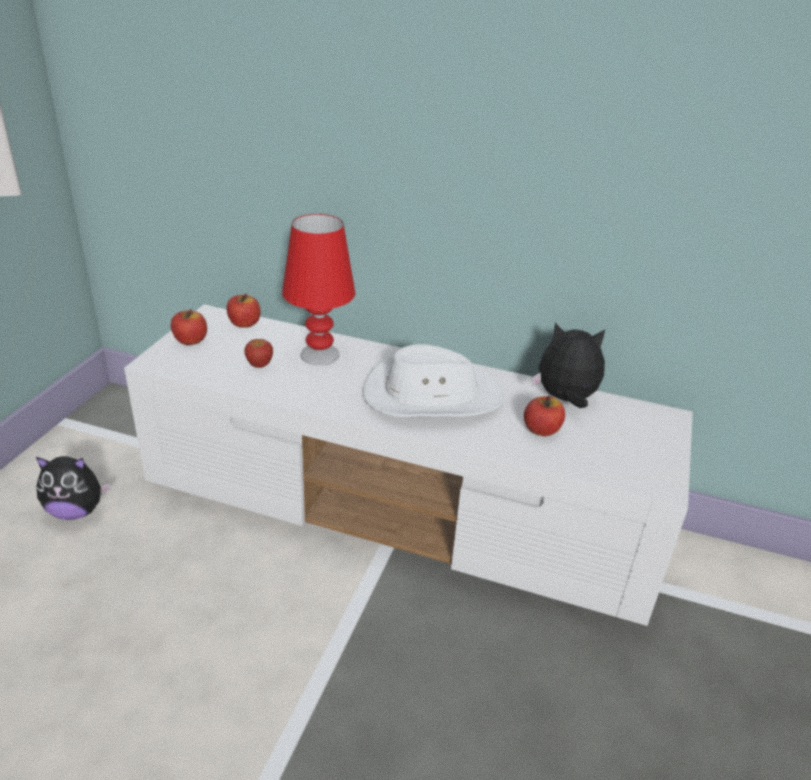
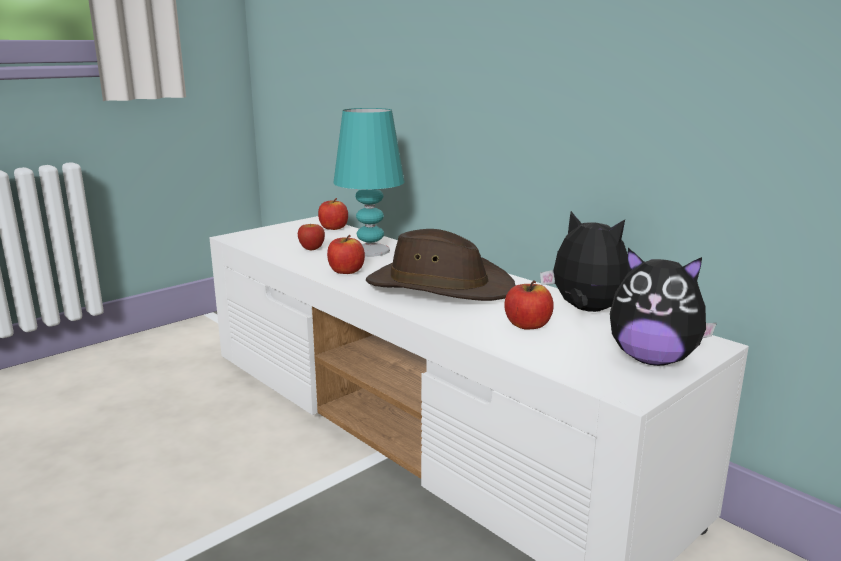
camera: 30 degrees right, 15 degrees down
(76, 511) = (159, 366): plush toy -> plush toy (653, 359)
(190, 340) = (278, 231): apple -> apple (346, 271)
(320, 355) = (371, 250): red table lamp -> turquoise table lamp
(431, 396) = (439, 286): white hat -> brown hat

